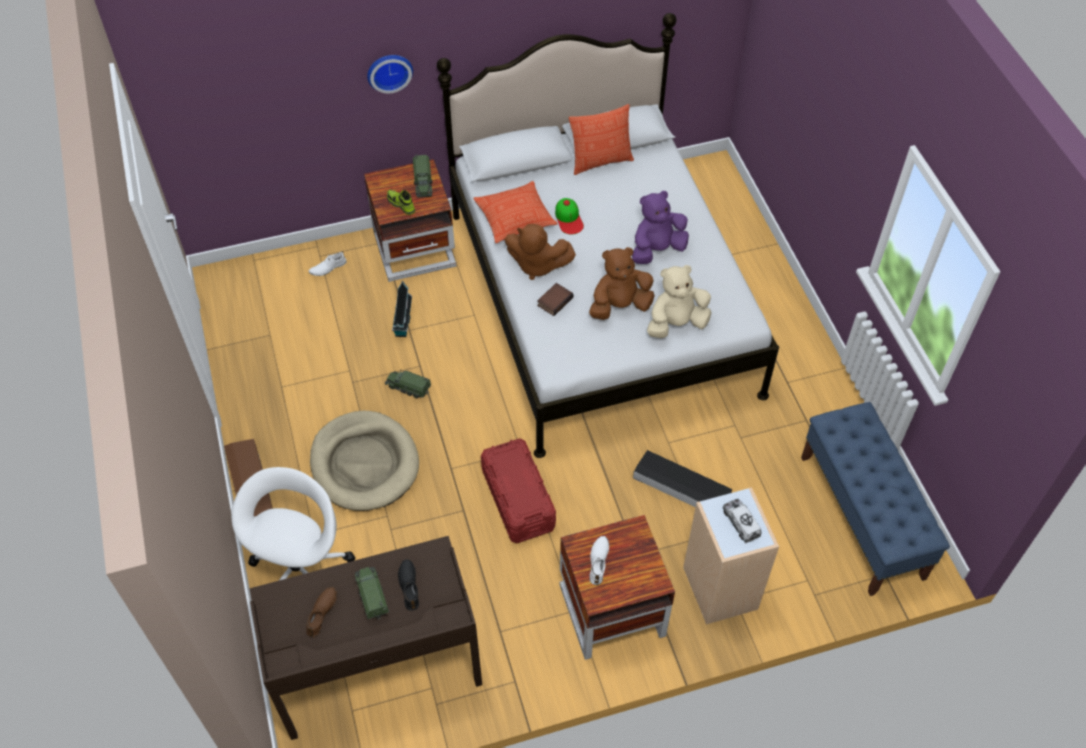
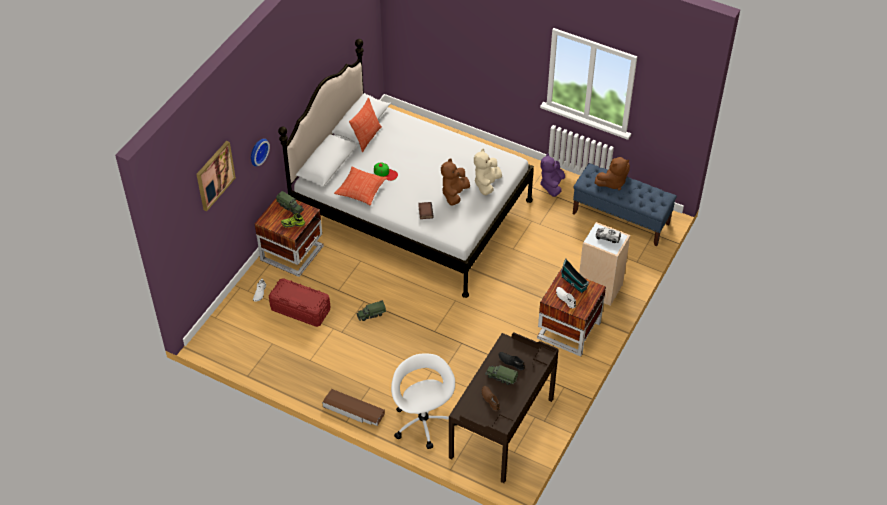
camera: 45 degrees left, 5 degrees down
(273, 55) = (214, 175): none -> picture
(364, 463) = (393, 360): beige dog bed -> none
(403, 322) = (330, 289): toy house -> toy house (574, 283)
(518, 499) = (479, 320): red storage box -> red storage box (300, 309)
(537, 265) = (397, 203): brown plush toy -> brown plush toy (612, 182)
(657, 250) = (441, 159): purple plush toy -> purple plush toy (552, 186)
(681, 487) = (539, 262): black storage box -> none

